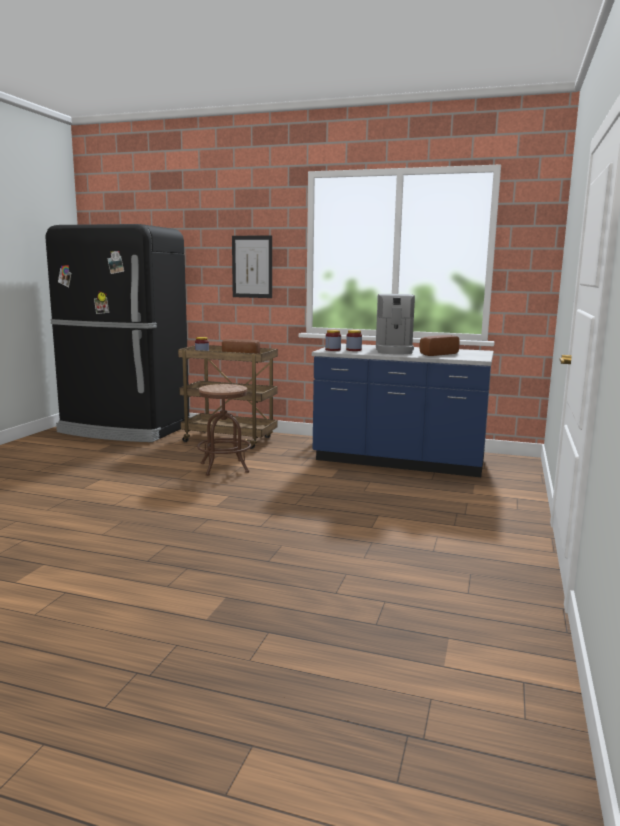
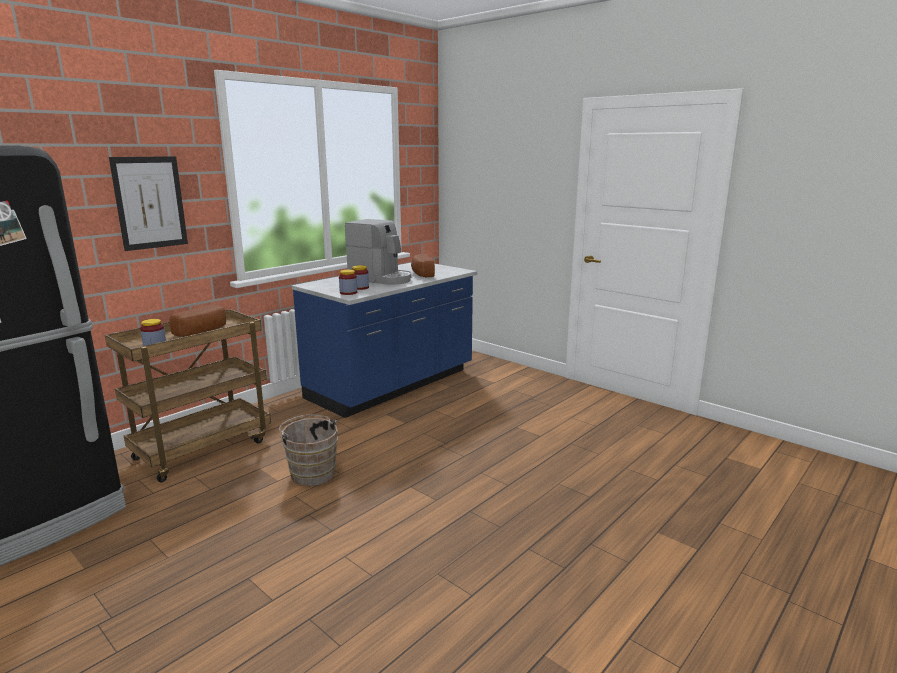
camera: 65 degrees left, 5 degrees up
(224, 468) = (312, 472): brown stool -> brown bucket

